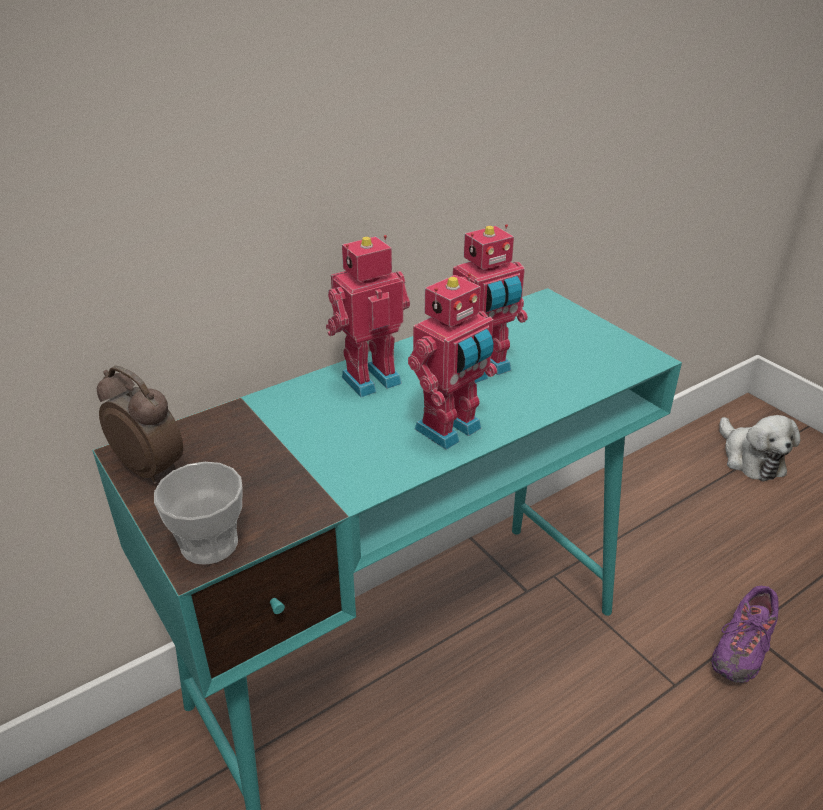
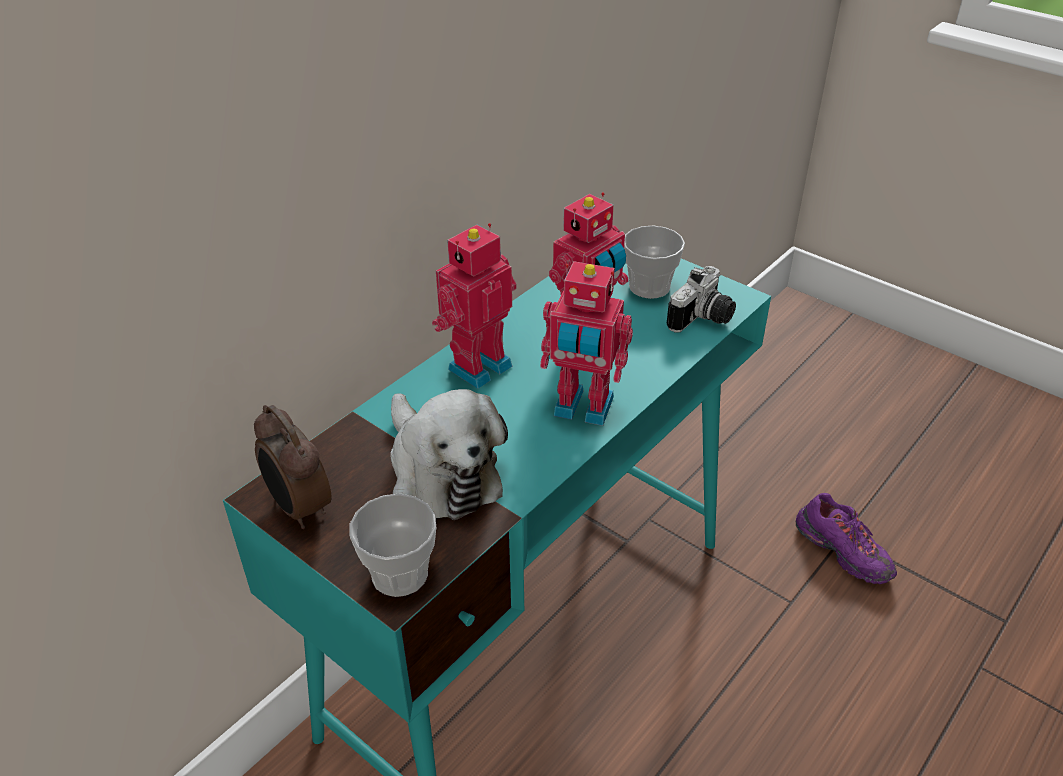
camera: 15 degrees left, 5 degrees up
(152, 469) = (299, 508): alarm clock -> alarm clock turned 150 degrees counterclockwise
(451, 431) = (582, 409): toy robot -> toy robot turned 75 degrees clockwise
(561, 337) = (649, 287): none -> cup
(604, 372) = (704, 319): none -> camera
(742, 647) = (842, 552): purple shoe -> purple shoe turned 60 degrees counterclockwise
(750, 458) = (806, 358): plush toy -> plush toy (441, 471)

